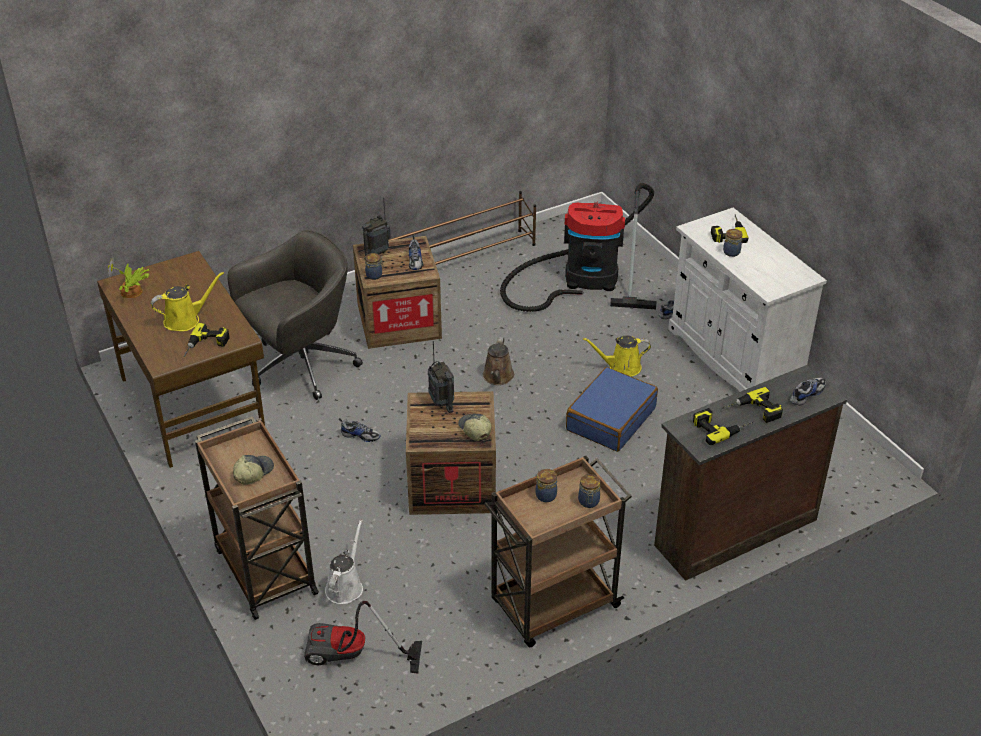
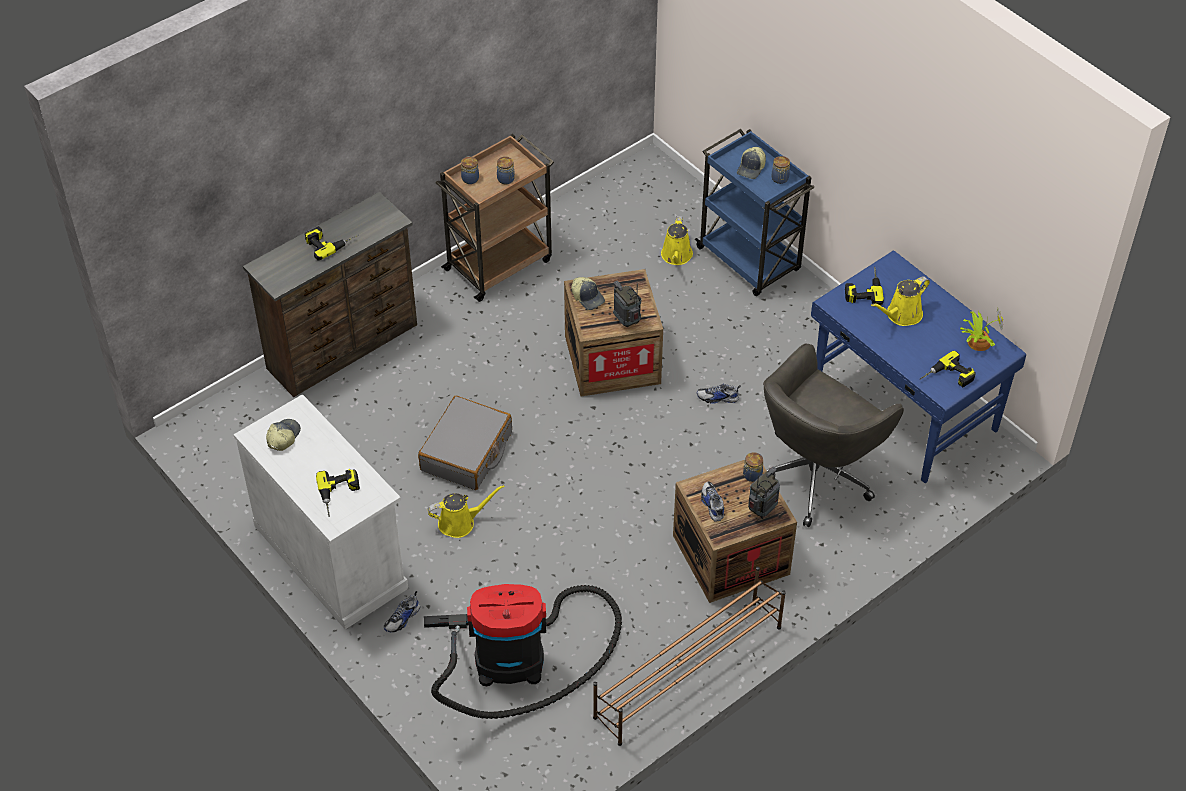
camera: 170 degrees right, 10 degrees up
(193, 404) = (904, 411): brown desk -> blue desk
(264, 569) = (750, 260): brown cart -> blue cart
(345, 586) = (676, 256): white watering can -> yellow watering can
(352, 657) = (651, 206): vacuum cleaner -> none
(498, 377) = (595, 489): brown watering can -> none
(610, 419) = (467, 452): blue suitcase -> grey suitcase
(721, 426) = (359, 224): power drill -> power drill (947, 378)
(731, 252) = (336, 462): jar -> jar (780, 179)
(781, 273) = (283, 437): none -> cap
(806, 394) = (279, 265): shoe -> none

